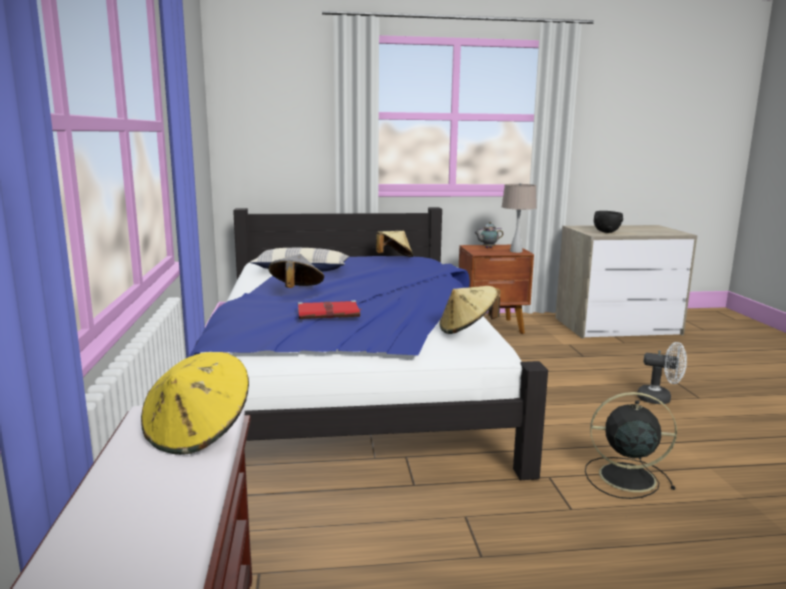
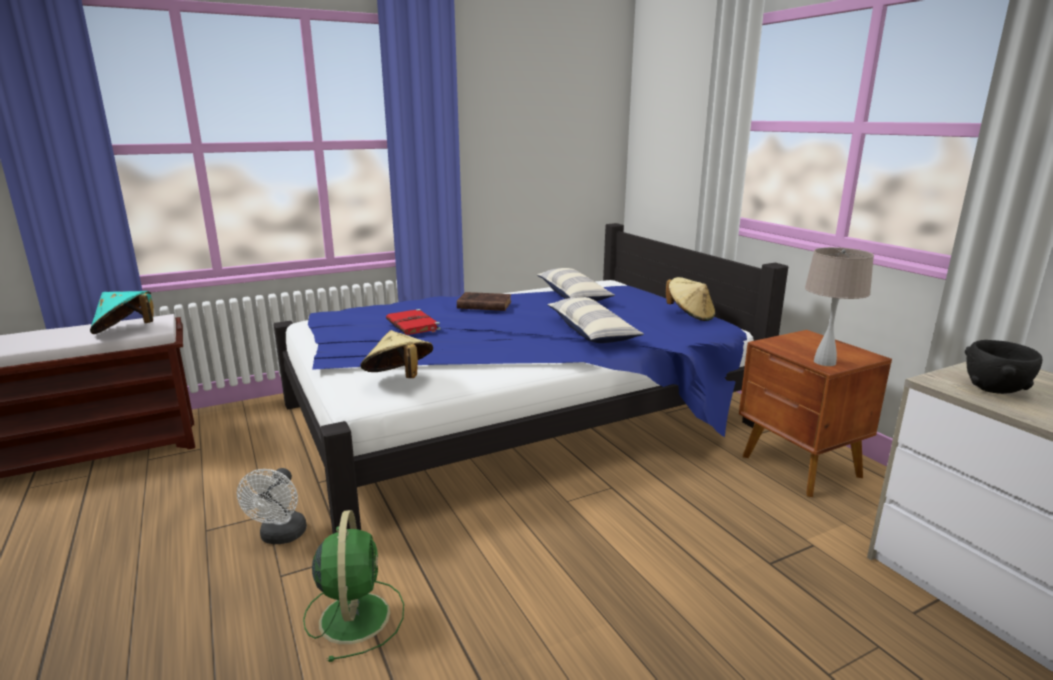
camera: 70 degrees right, 5 degrees up
(198, 433) = (125, 331): yellow hat -> turquoise hat
(296, 290) = (483, 305): grey hat -> brown book
(404, 278) = (592, 331): none -> pillow
(487, 248) = (815, 344): teapot -> none
(624, 477) = (355, 615): black fan -> green fan
(659, 399) = (640, 658): white fan -> white fan (281, 537)

